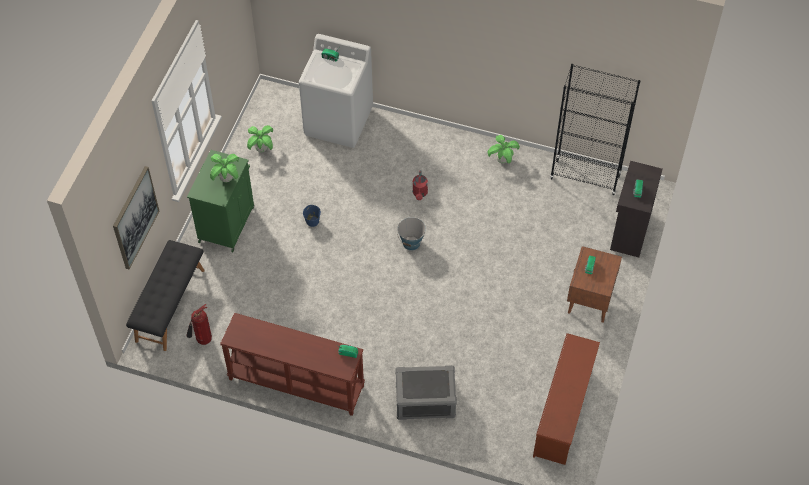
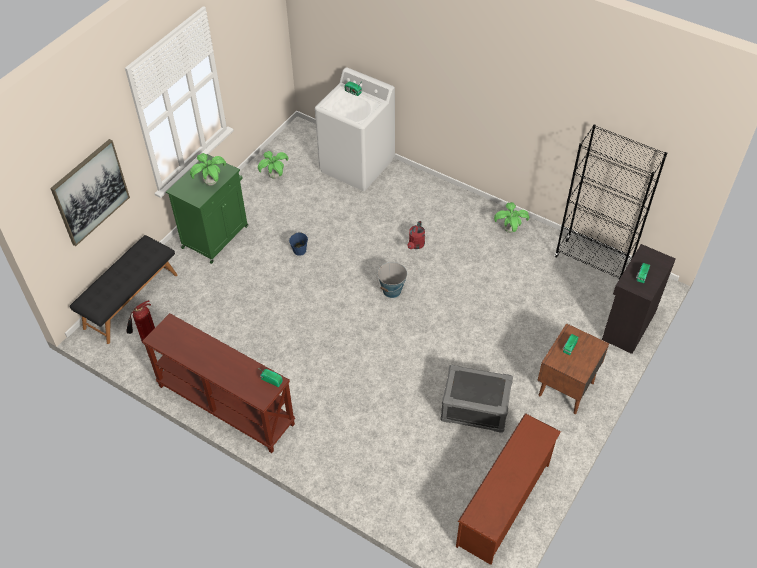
camera: 15 degrees right, 5 degrees down
(425, 401) = (354, 455): grey storage box -> grey storage box (474, 408)

